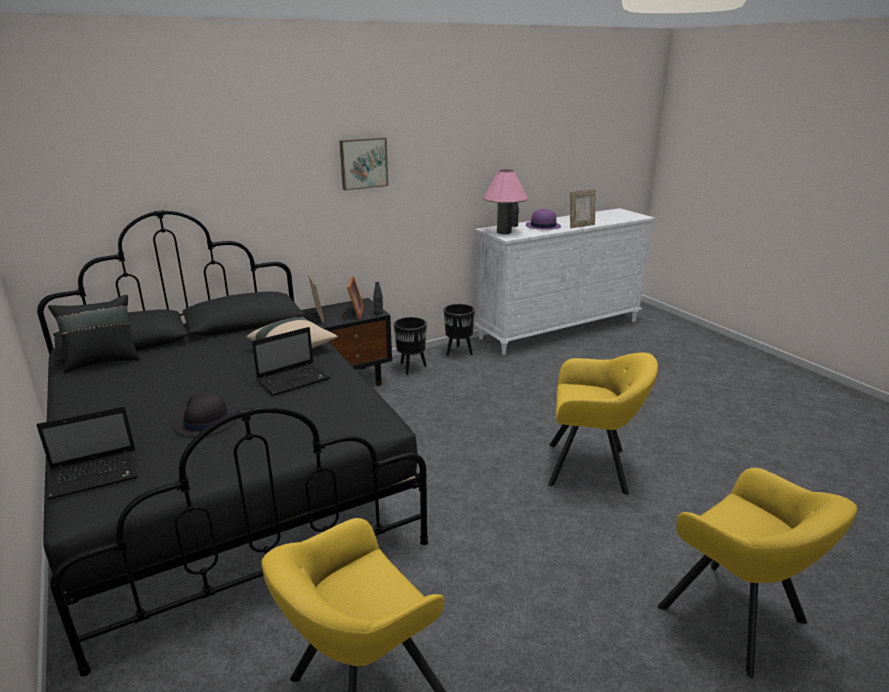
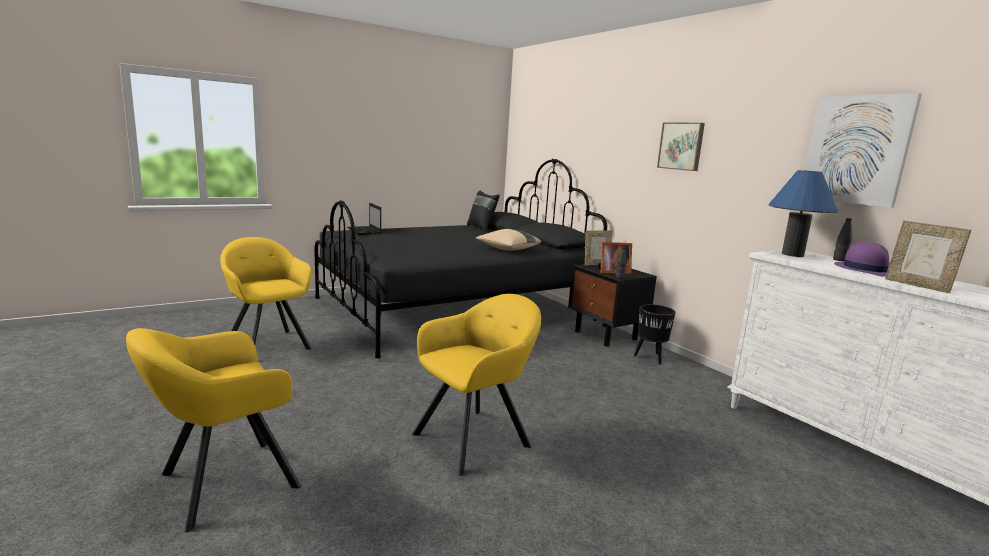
camera: 85 degrees right, 10 degrees down
(205, 422) = (408, 239): black hat -> none
(295, 380) = (459, 250): laptop -> none
(459, 352) = (711, 381): black planter -> none
(502, 148) = (856, 150): none -> picture
(504, 232) = (792, 254): pink table lamp -> blue table lamp
(592, 468) = (476, 438): yellow armchair -> yellow armchair turned 135 degrees counterclockwise

